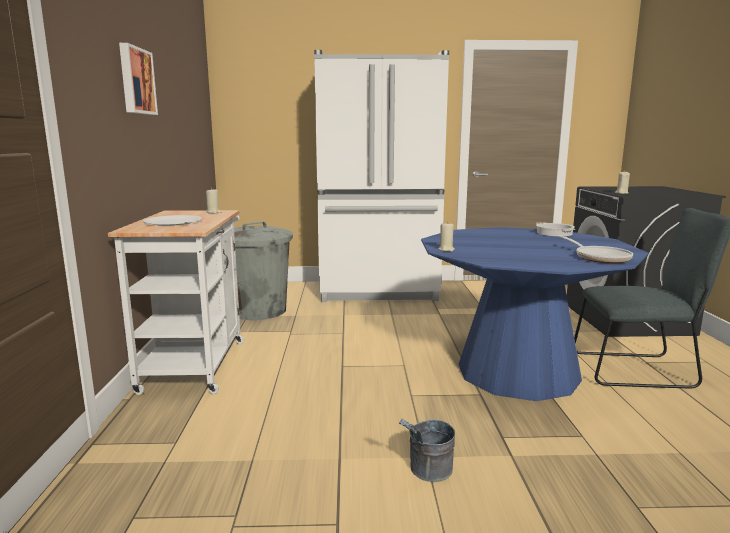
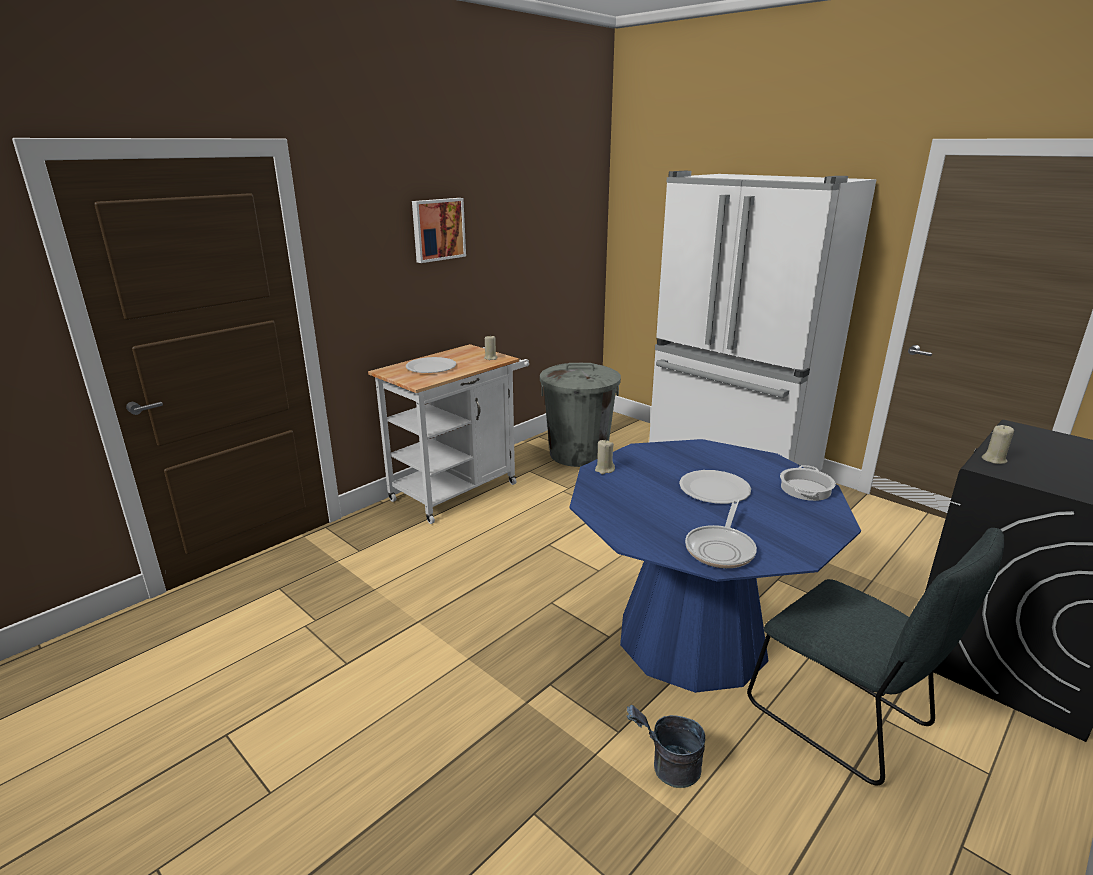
camera: 45 degrees right, 10 degrees up
(426, 473) = (447, 670): grey bucket -> grey bucket (667, 769)
(522, 242) = (714, 489): none -> white plate

